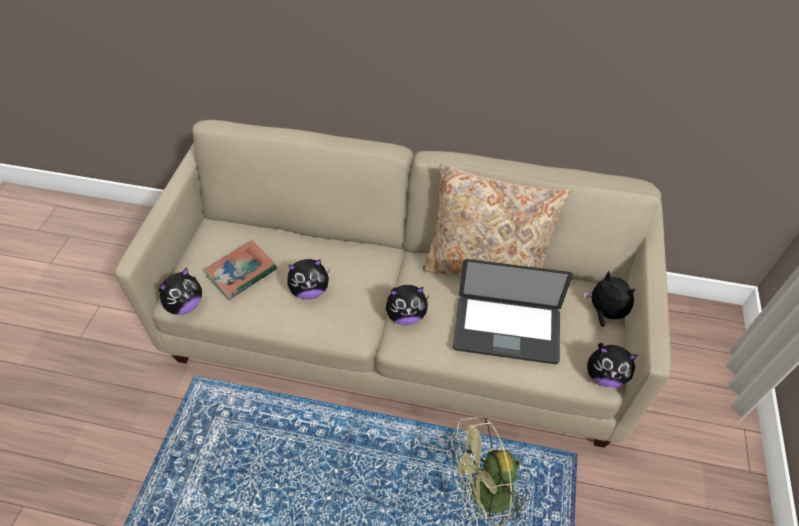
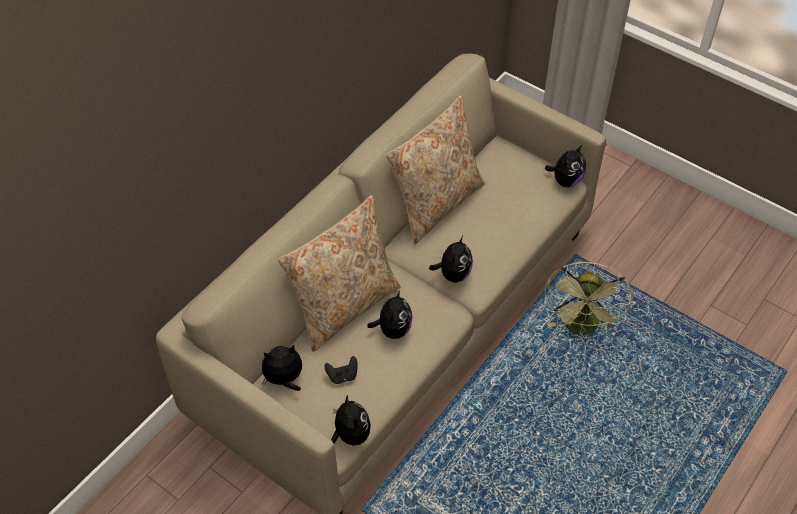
camera: 65 degrees left, 0 degrees up
(241, 273) = (342, 376): book -> black game controller
(321, 246) = (344, 306): none -> beige pillow
(506, 330) = (504, 215): laptop -> none
(604, 312) = (515, 154): plush toy -> plush toy (284, 379)

